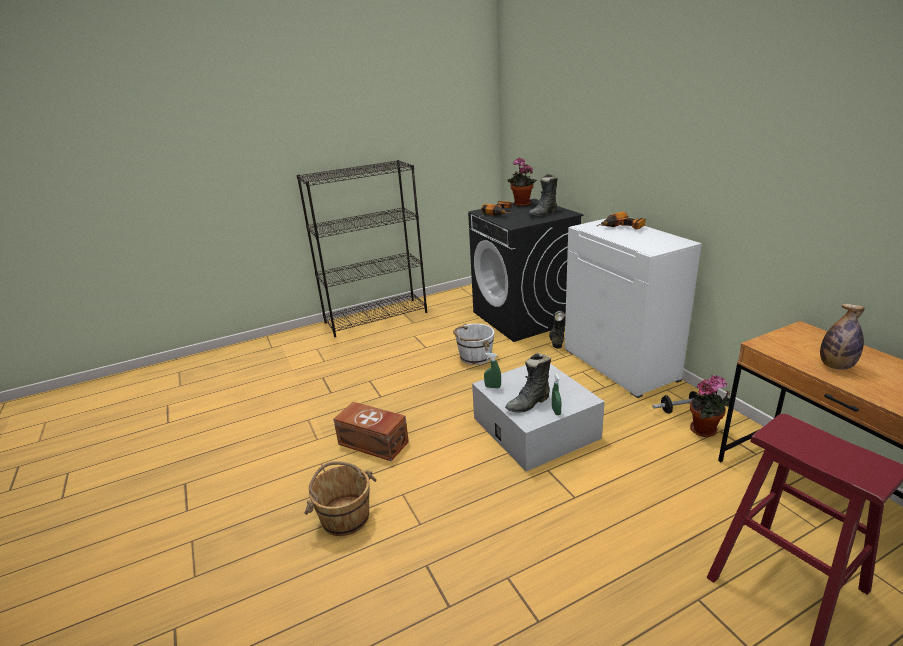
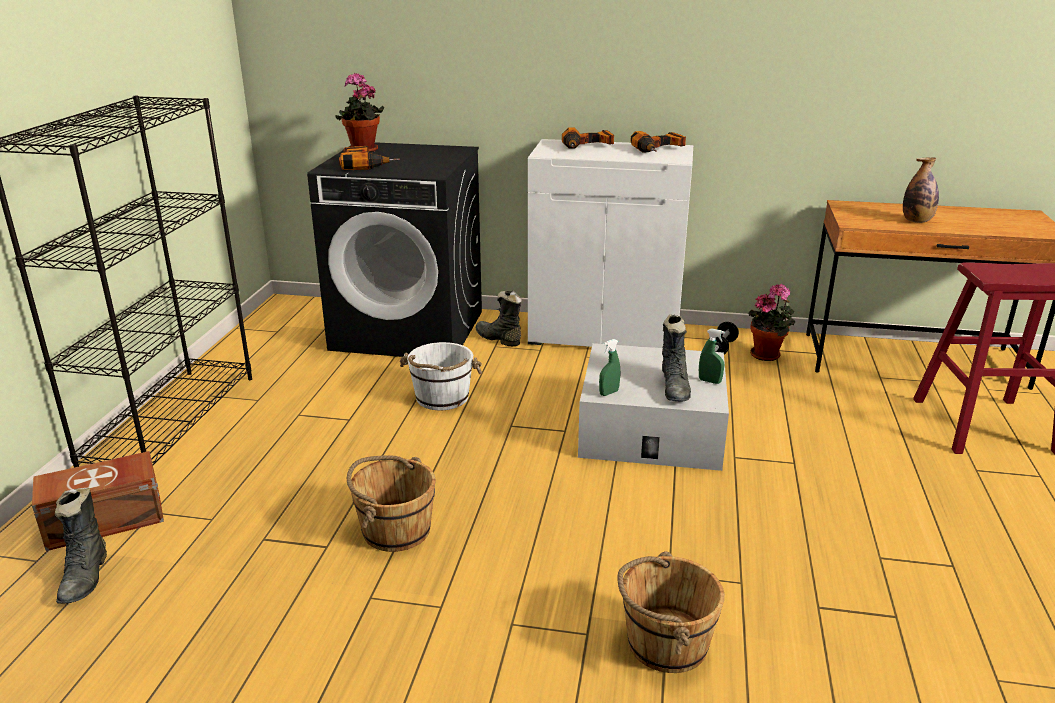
camera: 55 degrees left, 0 degrees up
(357, 401) = (395, 530): none -> brown bucket
(373, 444) = (527, 556): brown storage box -> brown storage box (107, 521)
(543, 213) = (428, 155): black boot -> black boot (86, 577)
(662, 241) = (659, 150): none -> power drill

